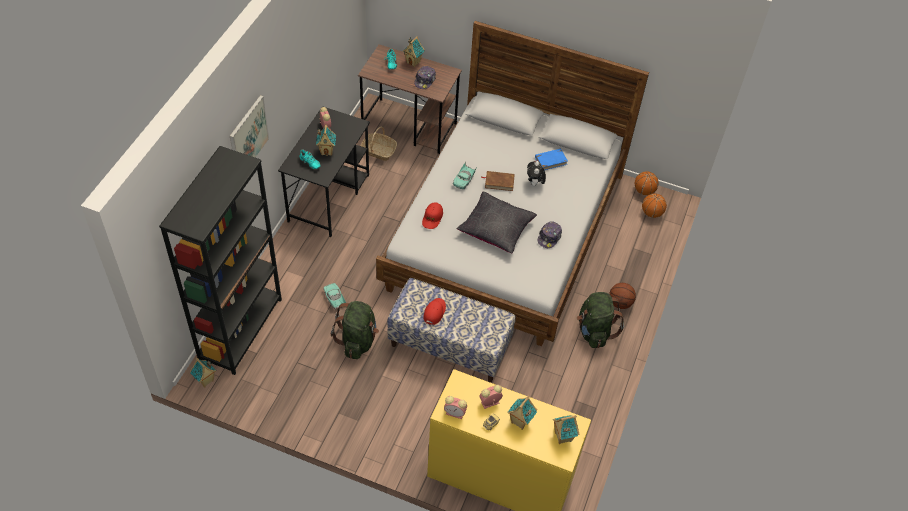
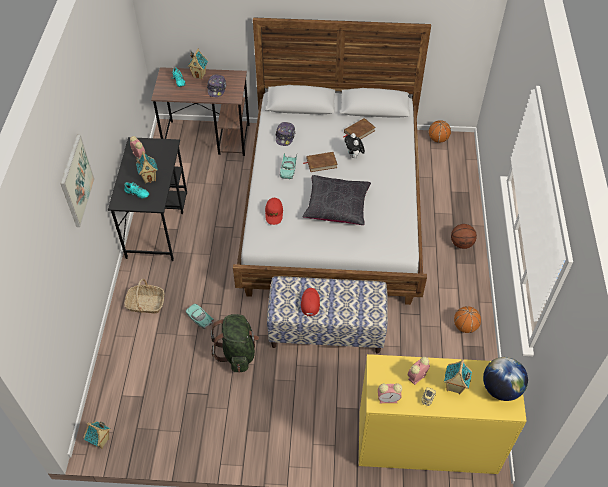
camera: 15 degrees left, 0 degrees up
(241, 329) = (118, 377): black bookcase -> none
(378, 151) = (187, 168): basket -> basket (145, 303)
(549, 237) = (388, 201): cap -> cap (285, 136)
(550, 161) = (359, 131): blue book -> brown book
(562, 437) = (501, 388): toy house -> globe
(594, 331) = (450, 276): green backpack -> none
(651, 213) = (453, 156): basketball -> basketball (465, 326)

